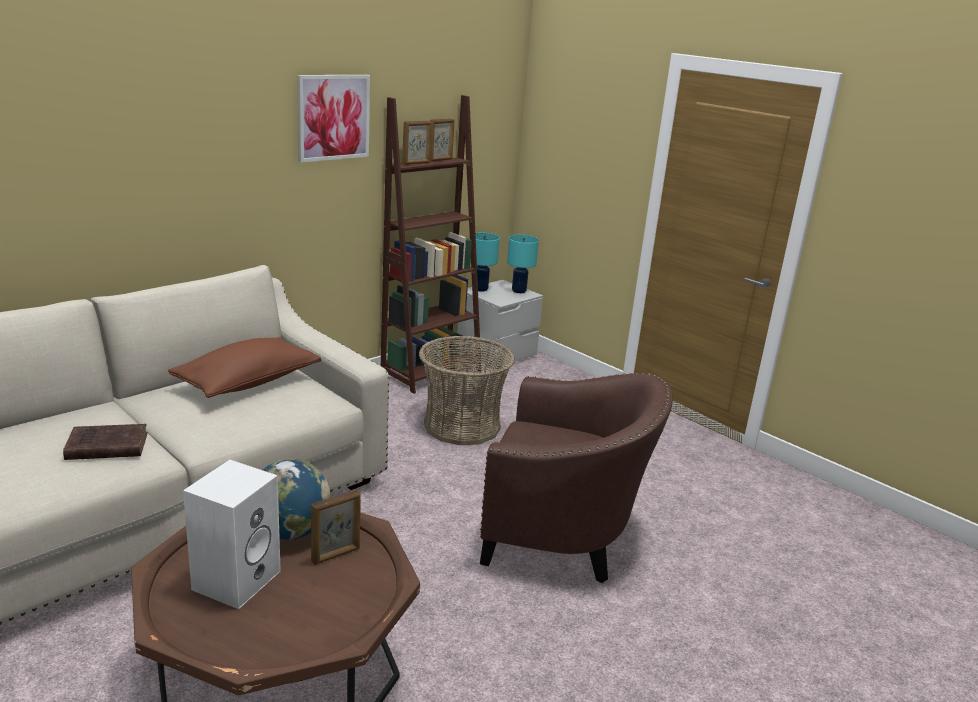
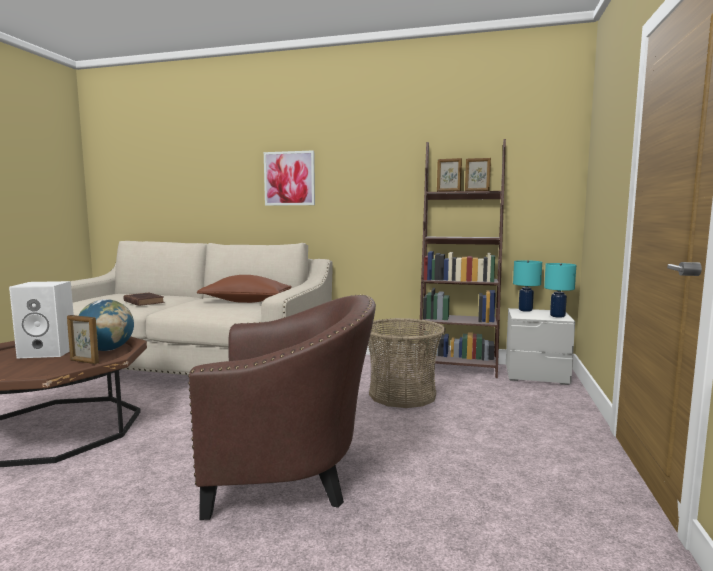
camera: 60 degrees right, 15 degrees down
(333, 117) = (382, 158): picture -> picture (289, 178)
(563, 537) = (290, 473): brown armchair -> brown armchair turned 75 degrees counterclockwise

